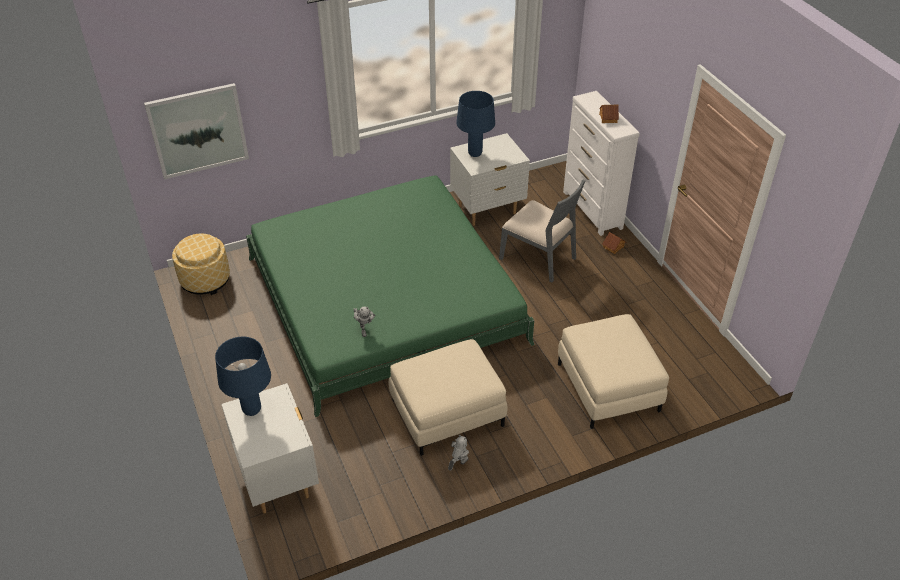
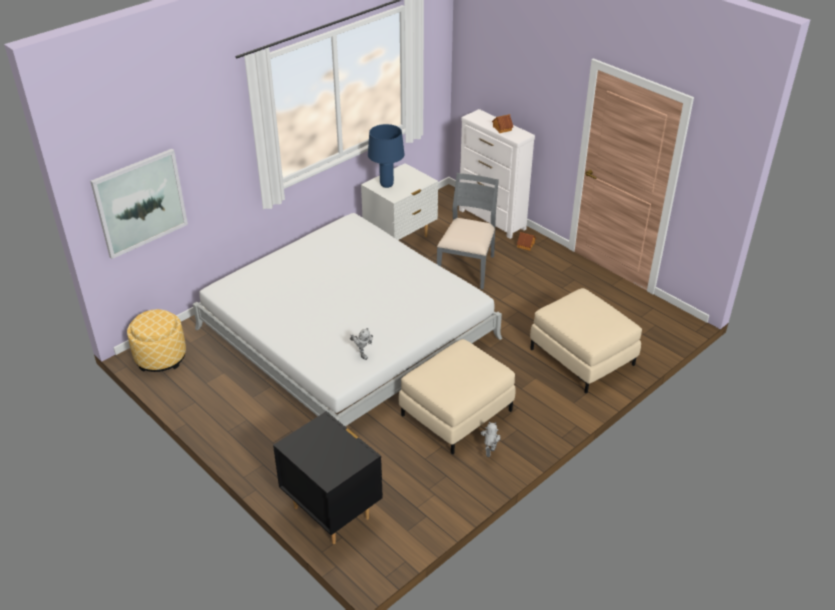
camera: 20 degrees left, 5 degrees down
(252, 409) = (306, 441): blue table lamp -> none
(278, 480) = (332, 512): white nightstand -> black nightstand
(384, 300) = (347, 334): green bed -> white bed
(538, 258) = (467, 268): grey chair -> grey chair turned 90 degrees counterclockwise

